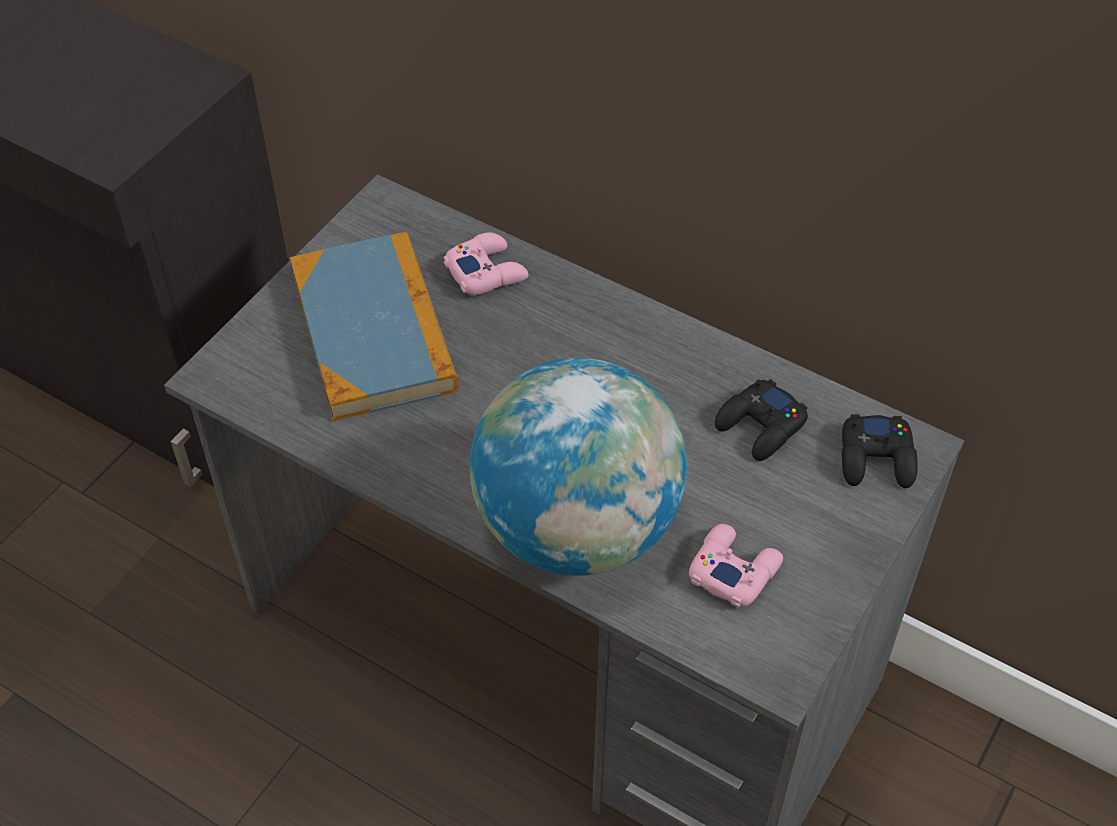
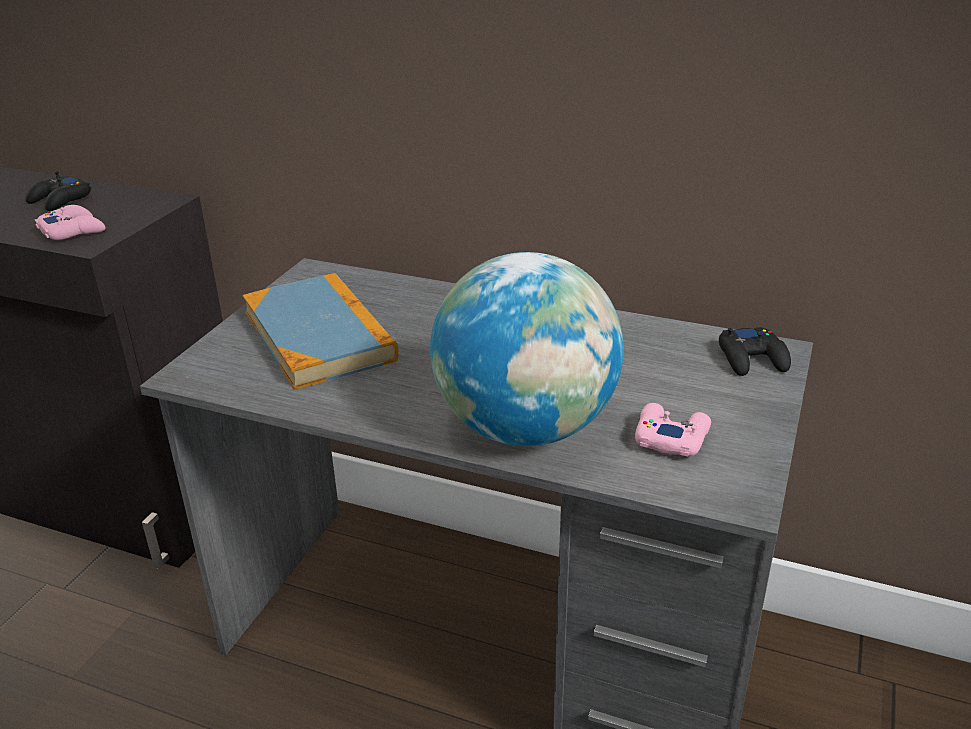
camera: 10 degrees left, 20 degrees down
(486, 271) = (403, 295): pink game controller -> pink game controller (72, 231)
(761, 426) = (652, 352): black game controller -> black game controller (60, 200)

